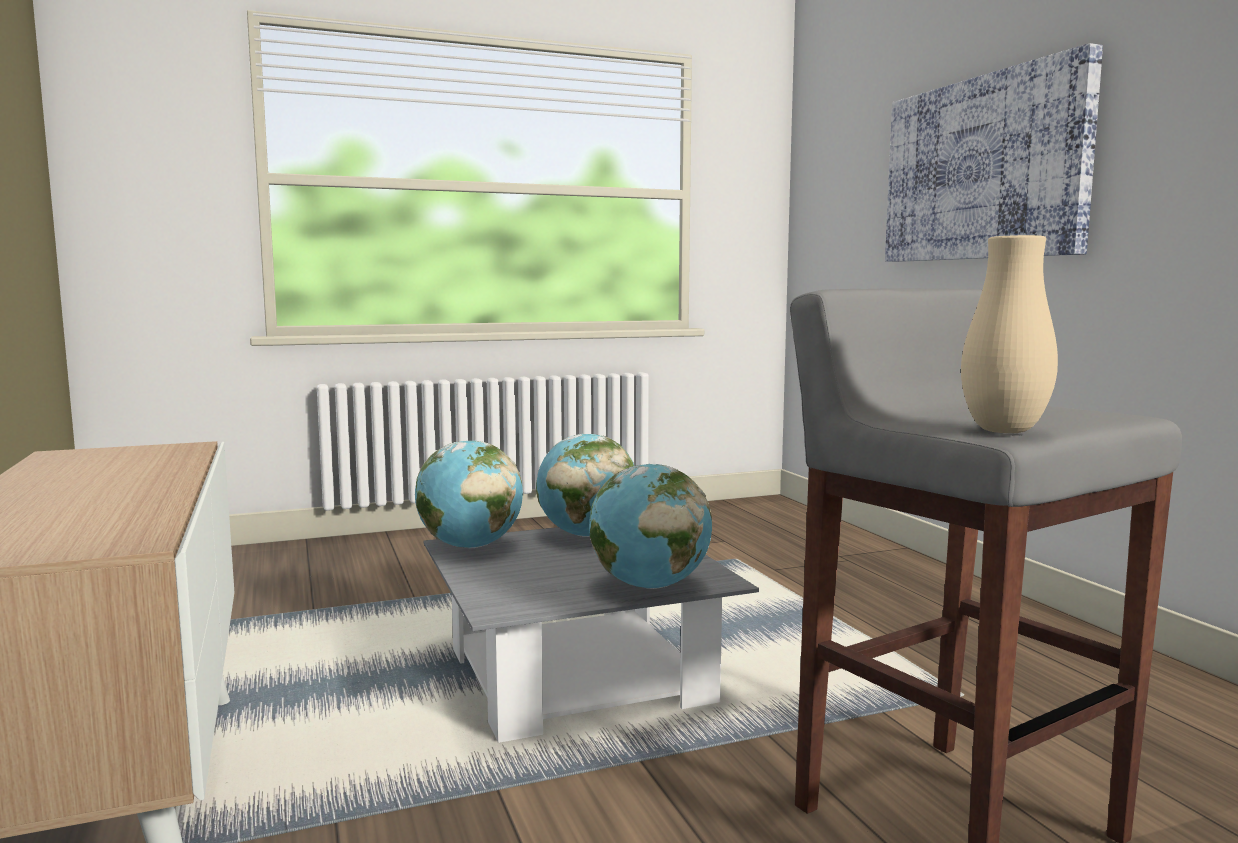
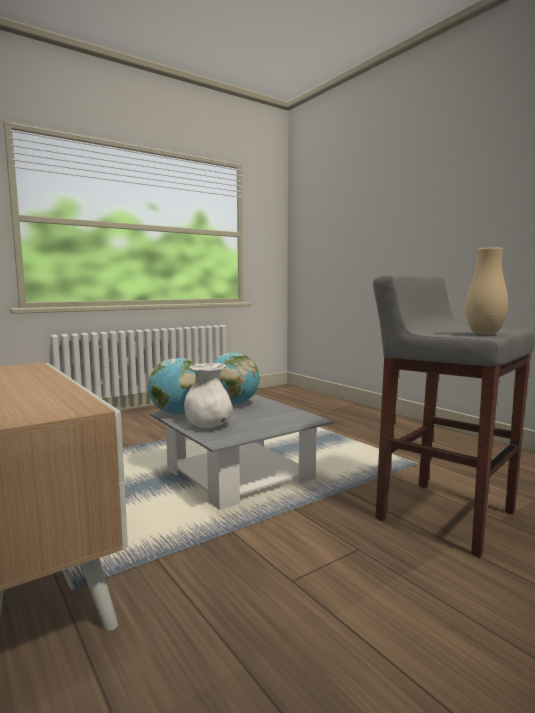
camera: 15 degrees left, 0 degrees up
(504, 577) = (208, 426): none -> white vase
(649, 586) = (284, 424): globe -> none
(984, 169) = (393, 225): picture -> none

